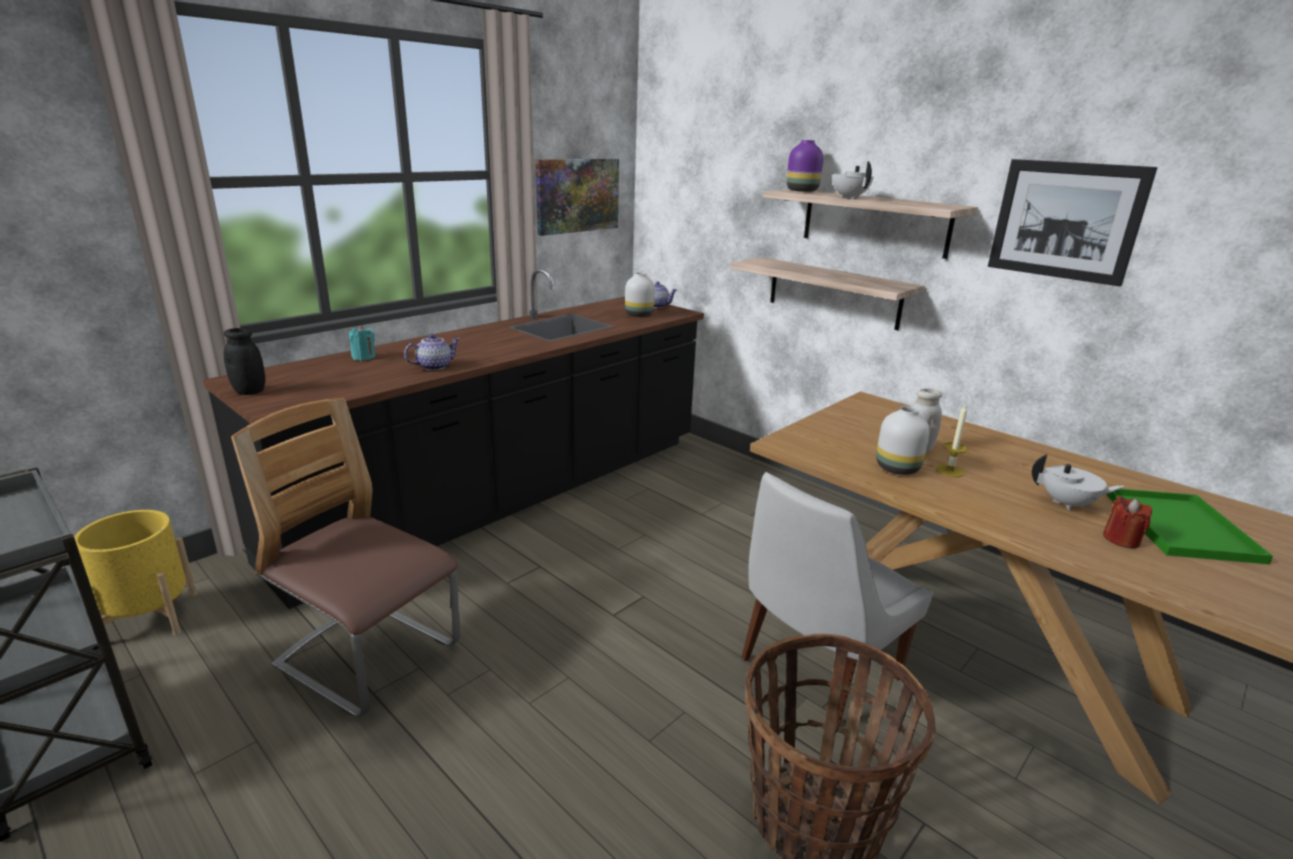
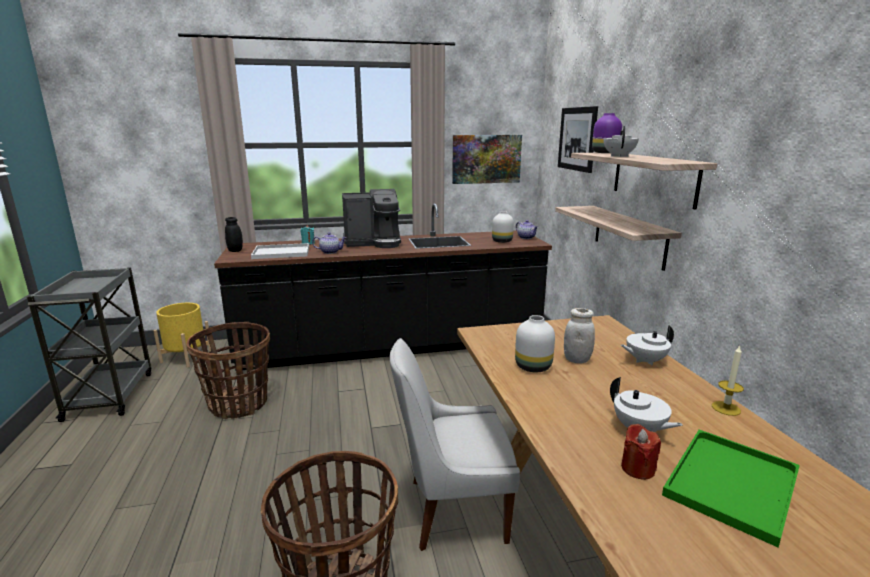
camera: 35 degrees right, 5 degrees down
(348, 381) = (280, 253): none -> white tray
(369, 657) = (239, 404): chair -> basket
(471, 341) = (373, 243): none -> coffee machine
(949, 471) = (574, 379): candle -> candle (726, 408)
(965, 434) = (644, 361): none -> white teapot
(1066, 221) = (780, 174): picture -> picture (577, 139)

